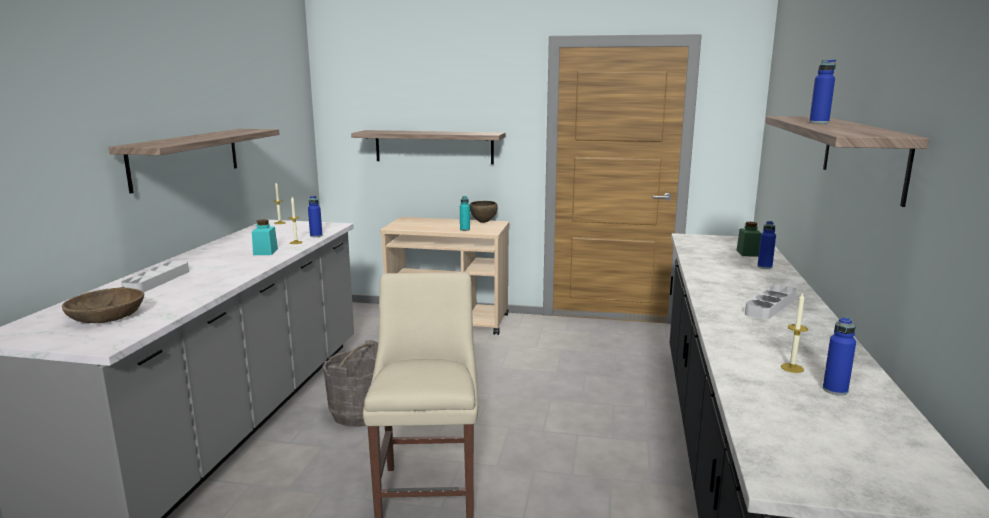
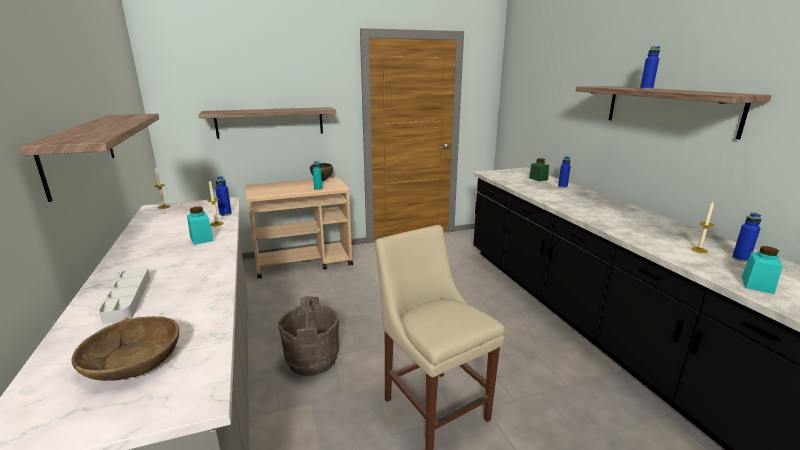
camera: 30 degrees left, 5 degrees up
(770, 306) = (613, 211): grey tray -> none
(779, 417) = (757, 285): none -> turquoise jar

